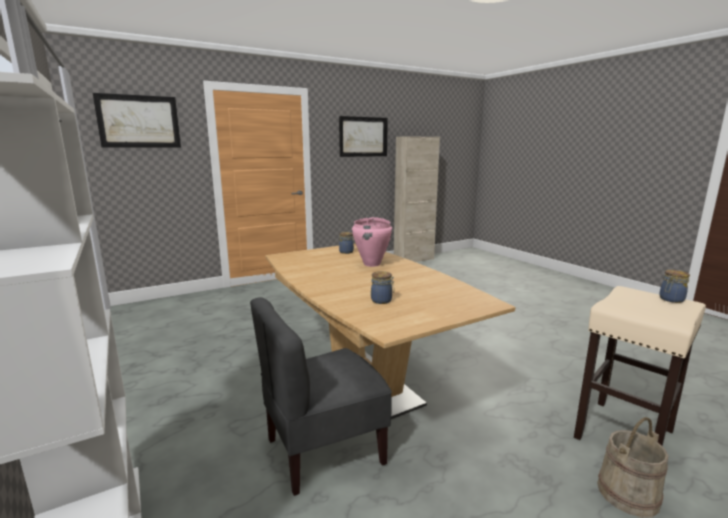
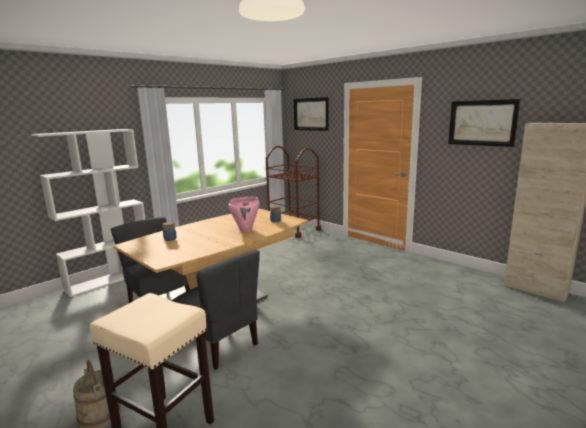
camera: 75 degrees right, 0 degrees up
(150, 309) = (294, 229): none -> brown cart
(469, 392) = (219, 345): none -> grey chair
(670, 299) = (155, 326): jar -> none

